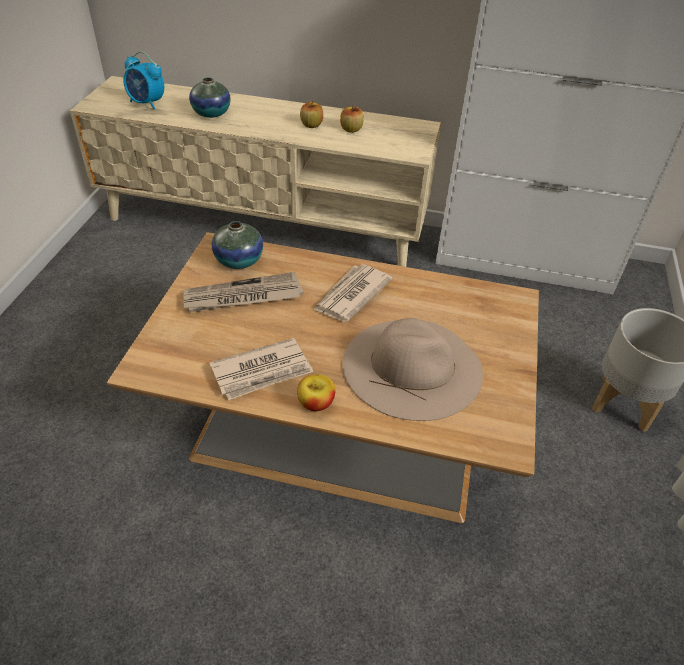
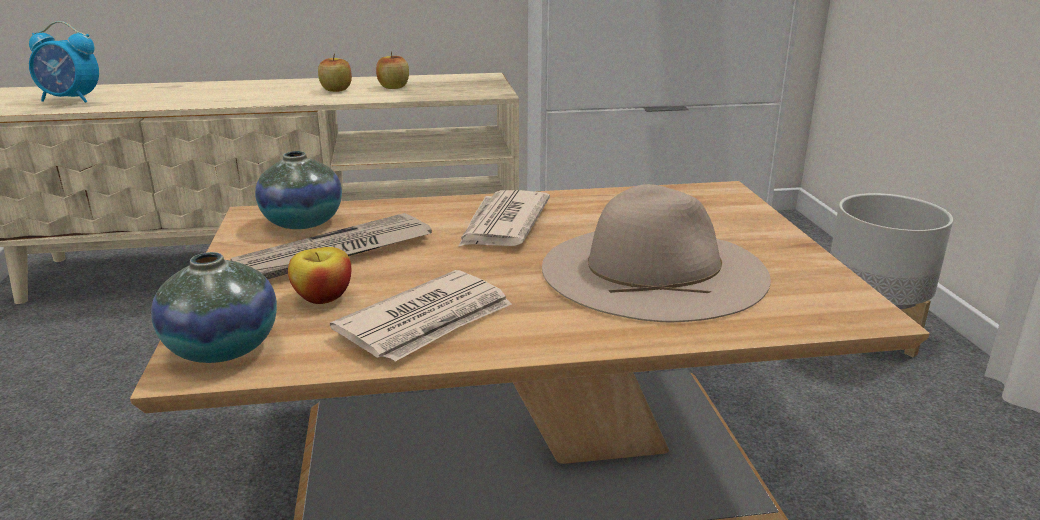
camera: 20 degrees left, 20 degrees down
(211, 113) = (181, 96): vase -> vase (222, 348)
(316, 403) = (546, 336): apple -> apple (323, 297)

